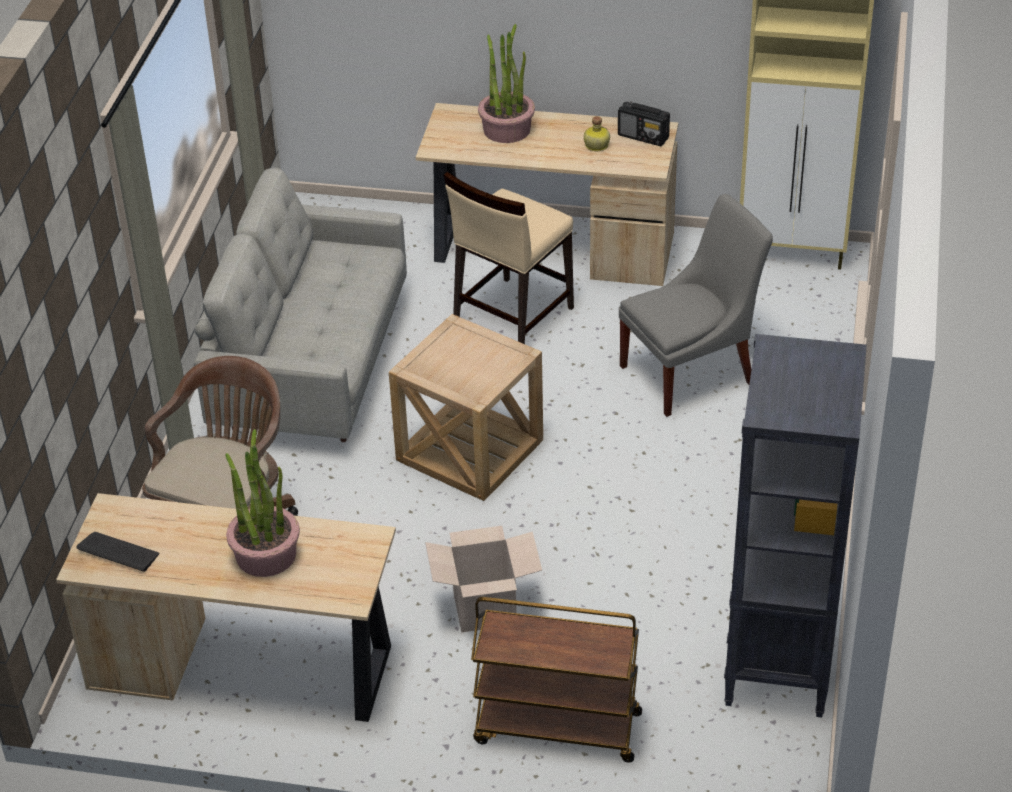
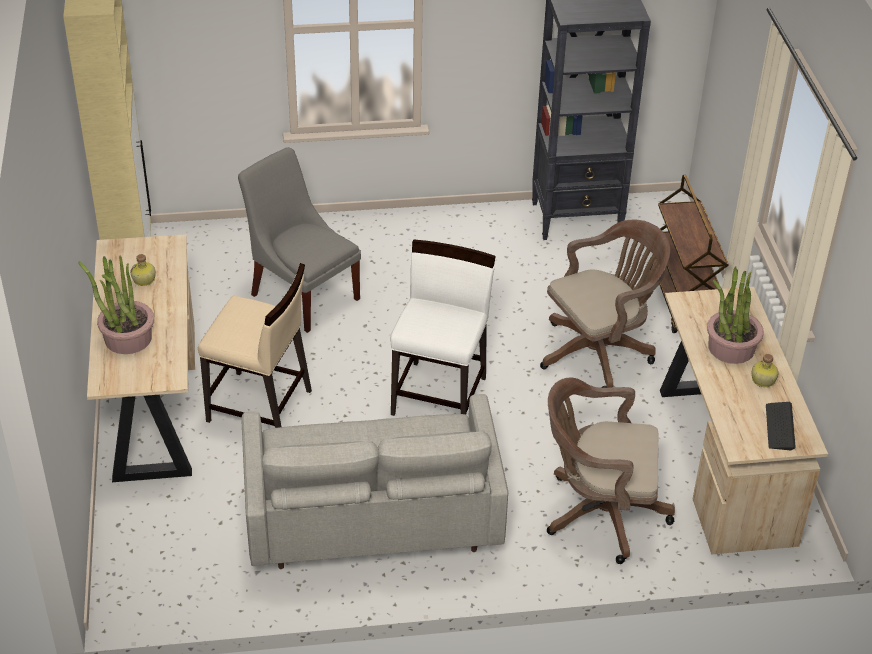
camera: 110 degrees left, 0 degrees up
(198, 564) = (762, 380): none -> bottle
(469, 450) = (440, 395): beige side table -> white chair
(485, 609) = (600, 352): cardboard box -> brown office chair
(643, 137) = (125, 255): radio -> none

